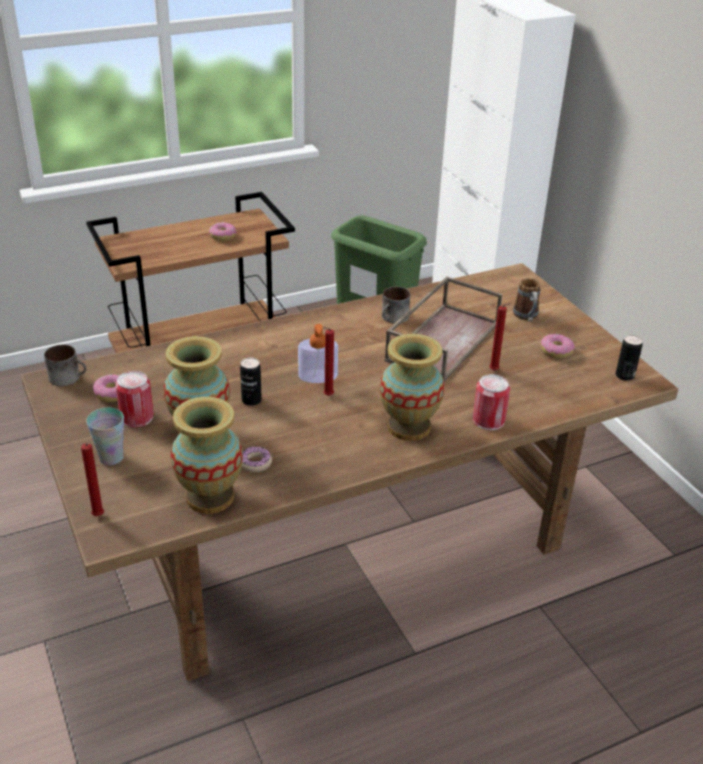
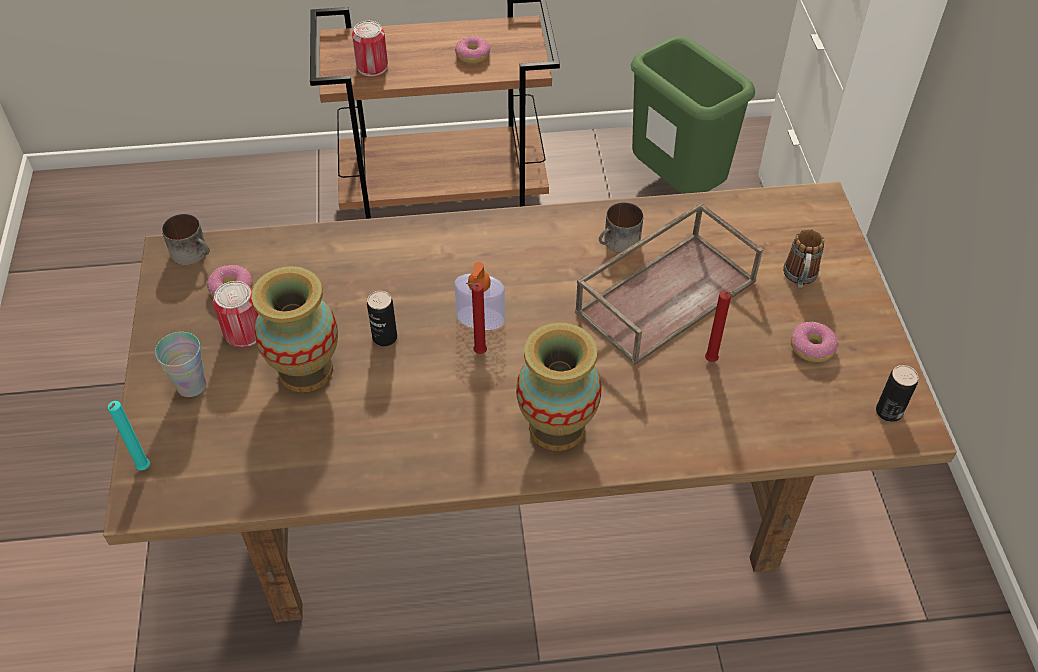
camera: 20 degrees right, 15 degrees up
(98, 517) = (143, 469): red candle -> turquoise candle
(210, 497) = (275, 474): vase -> none
(255, 463) = (348, 436): donut -> none
(488, 420) = (664, 441): can -> can (372, 66)

